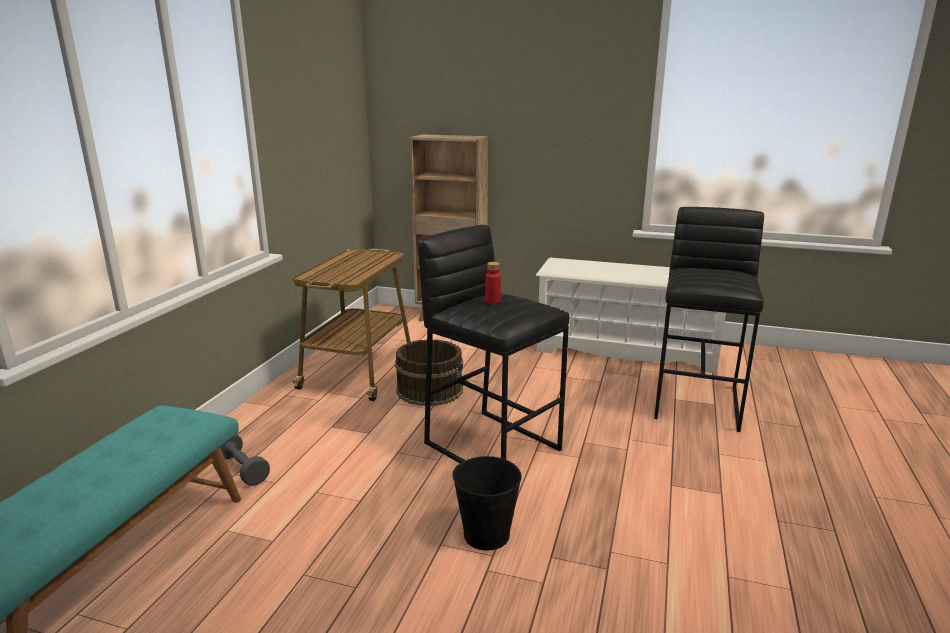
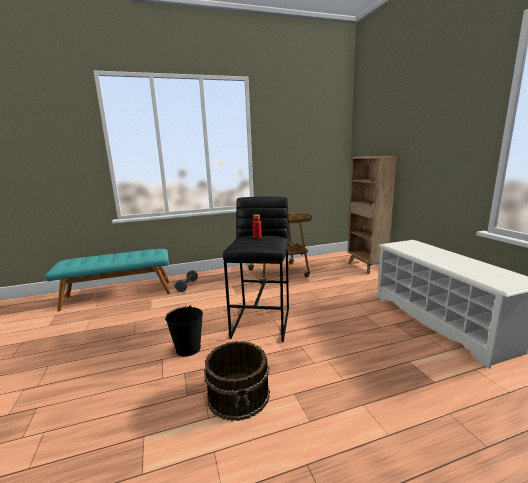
camera: 55 degrees right, 5 degrees down
(430, 390) = (289, 290): brown bucket -> brown bucket (239, 394)
(698, 402) = (423, 372): black stool -> none

